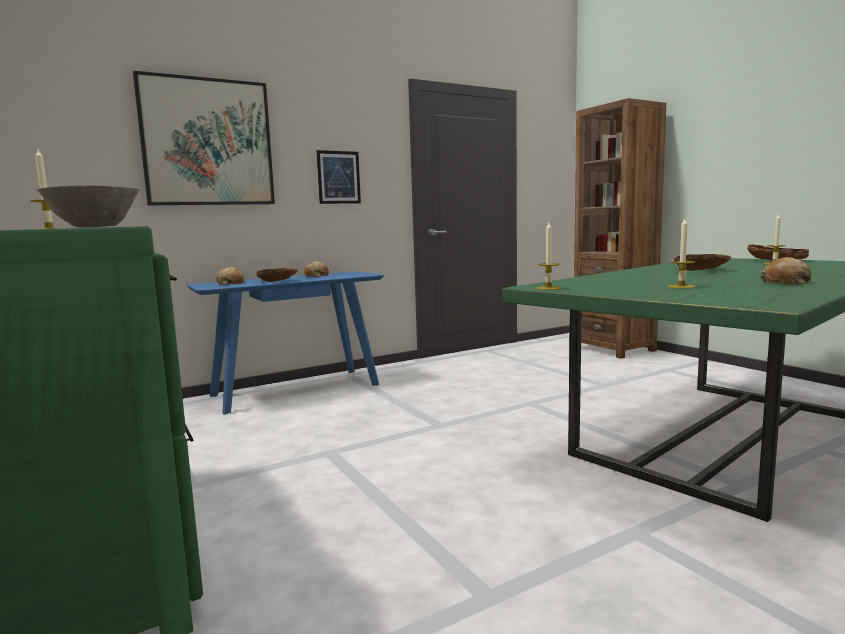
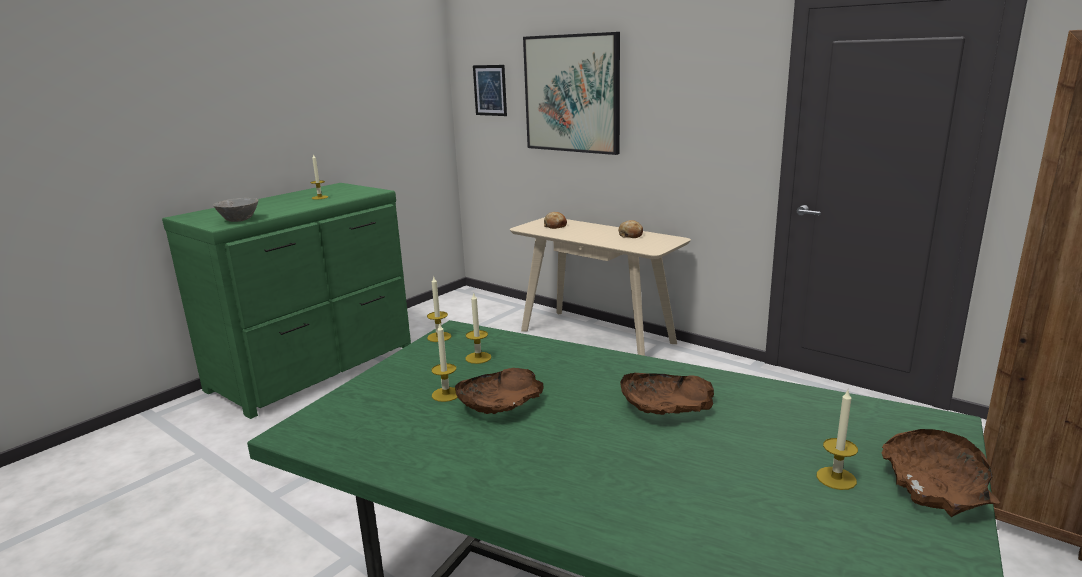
camera: 70 degrees right, 10 degrees up
(276, 281) = (577, 234): brown bowl -> brown bowl (500, 404)
(296, 390) = (597, 336): blue console table -> beige console table
(338, 177) = (686, 129): picture -> picture (490, 90)
(605, 283) = (478, 358): none -> candle
(785, 282) = (492, 457): bread -> none

